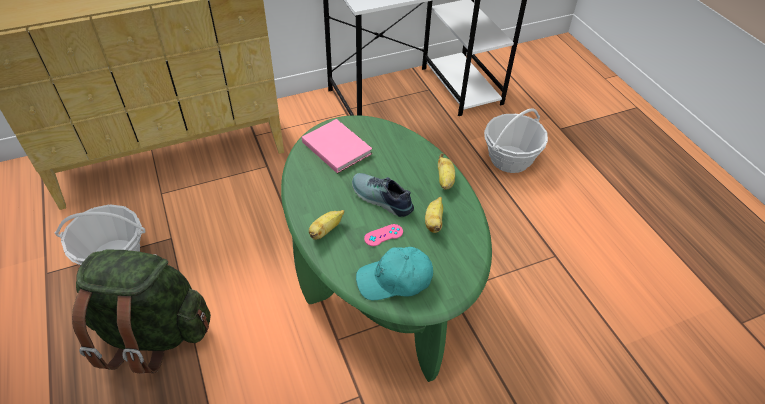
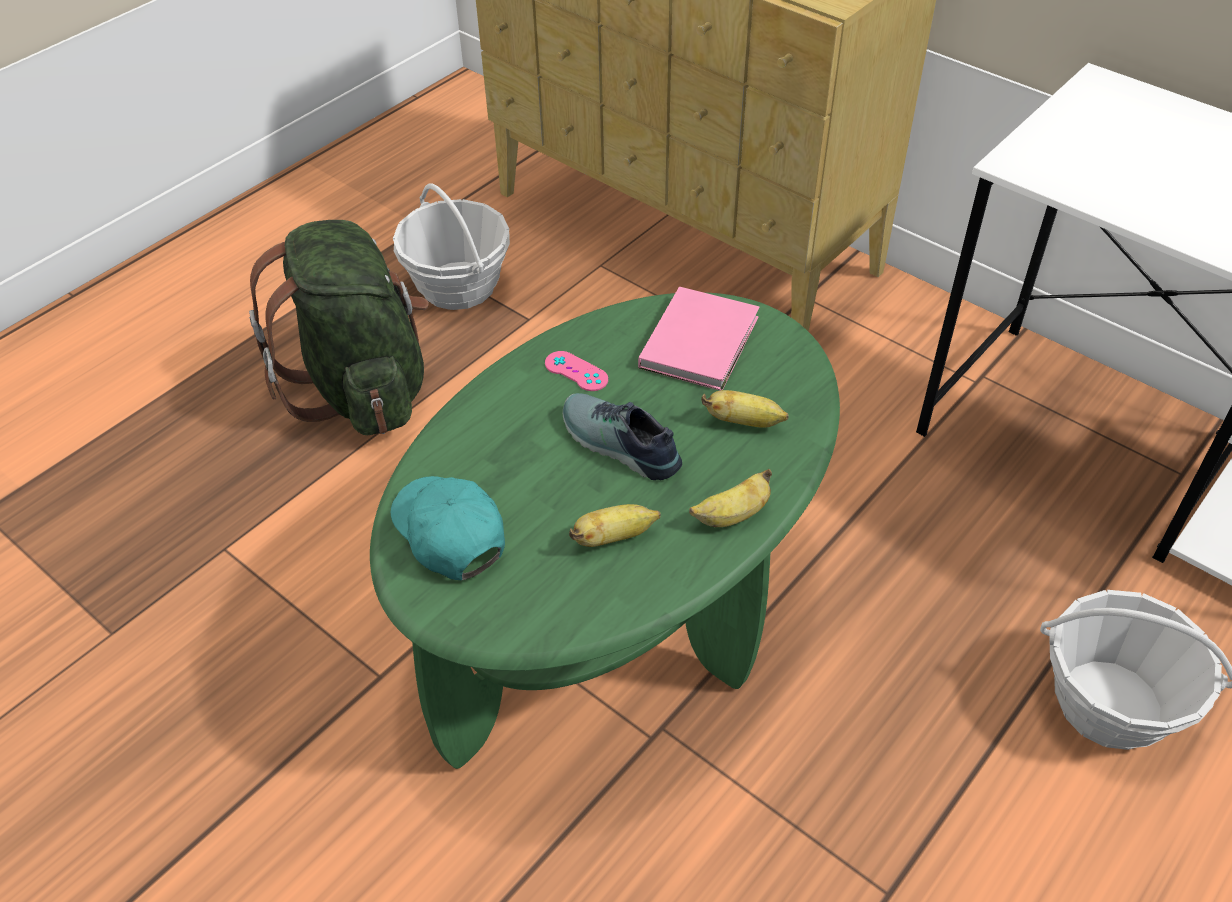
camera: 65 degrees right, 0 degrees up
(326, 230) = (502, 408): banana -> banana (744, 422)
(380, 199) = (618, 445): shoe -> shoe turned 60 degrees counterclockwise
(383, 235) = (538, 481): pink game controller -> pink game controller (576, 371)

